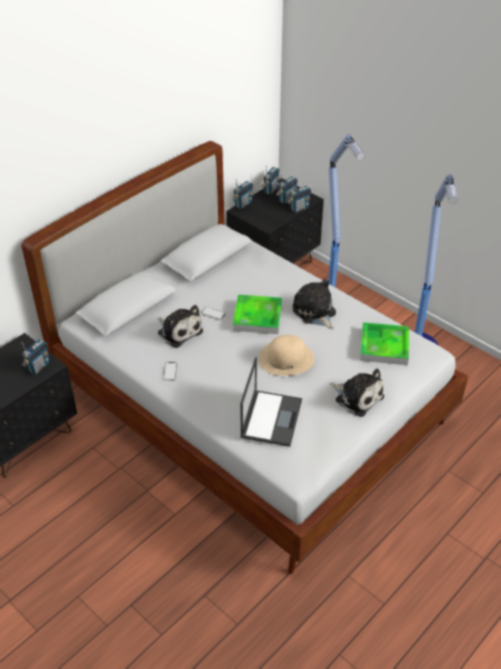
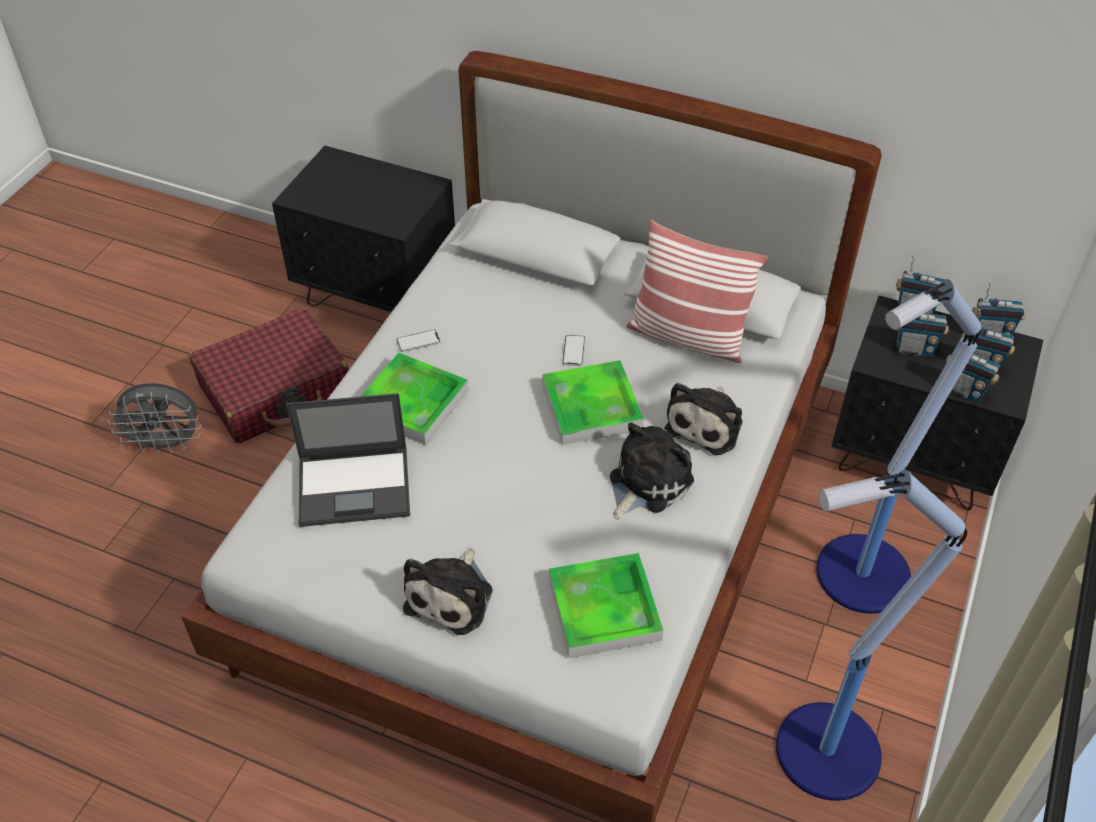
camera: 70 degrees right, 5 degrees up
(38, 367) = (390, 215): radio -> radio (914, 349)
(72, 511) = (276, 390): none -> red suitcase
(85, 583) = (167, 444): none -> grey fan
(178, 331) = (512, 323): plush toy -> plush toy (706, 424)
(219, 383) = (412, 403): none -> tray
(225, 272) = (687, 336): none -> pillow
(286, 358) = (503, 471): beige hat -> none

